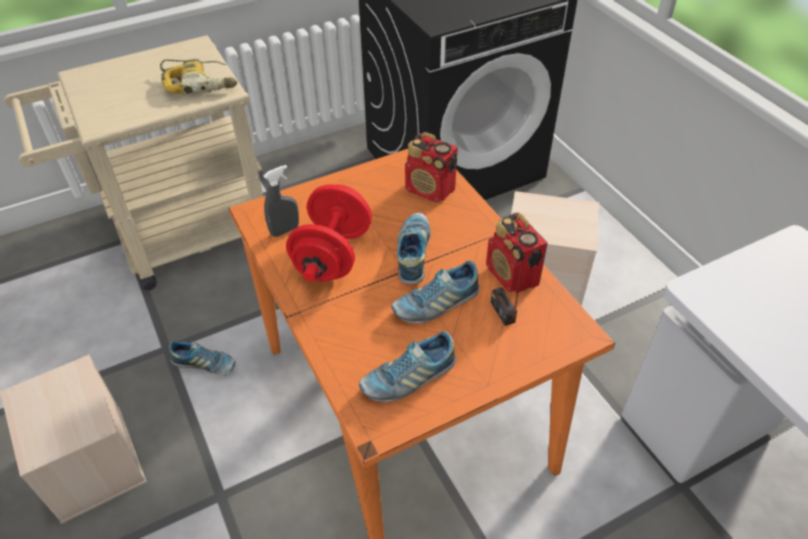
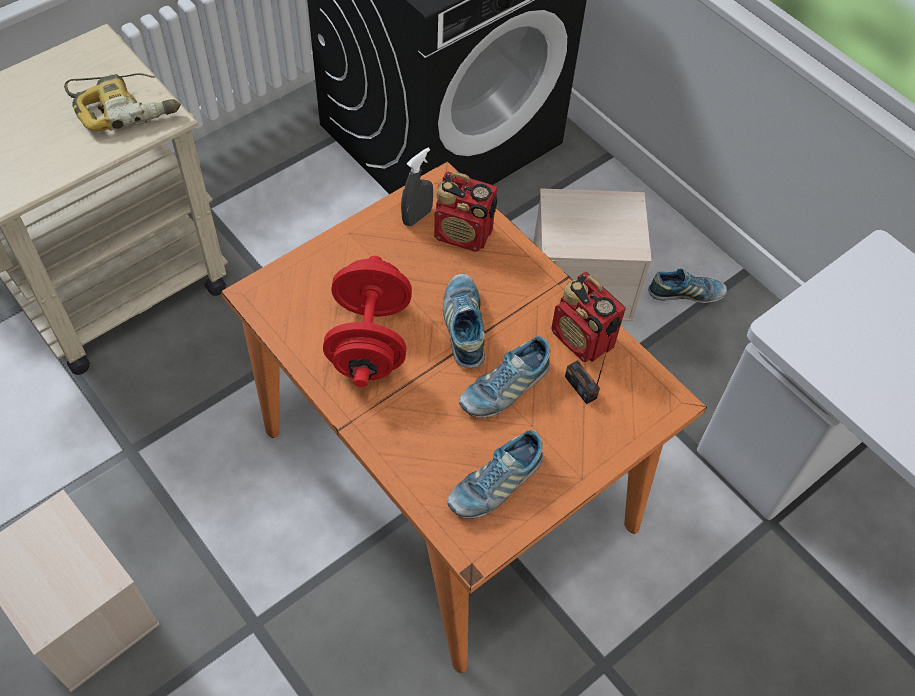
camera: 15 degrees left, 10 degrees up
(205, 364) = (187, 464): shoe -> shoe (685, 294)
(285, 230) = (302, 315): grey spray bottle -> grey spray bottle (417, 217)

